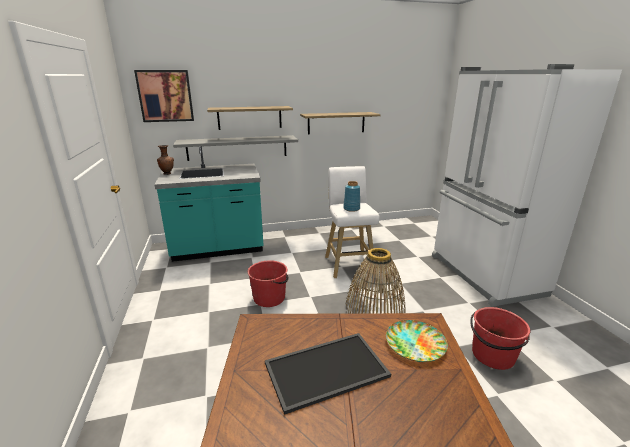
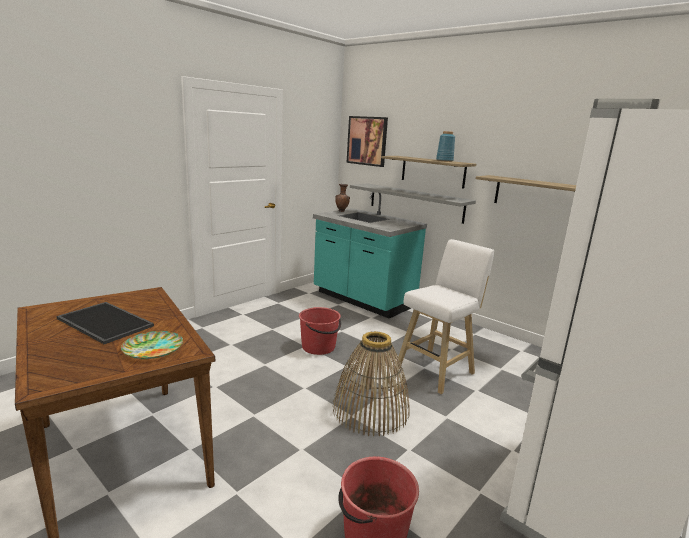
camera: 55 degrees right, 5 degrees down
(351, 209) = (433, 292): blue vase -> blue vase (444, 161)

